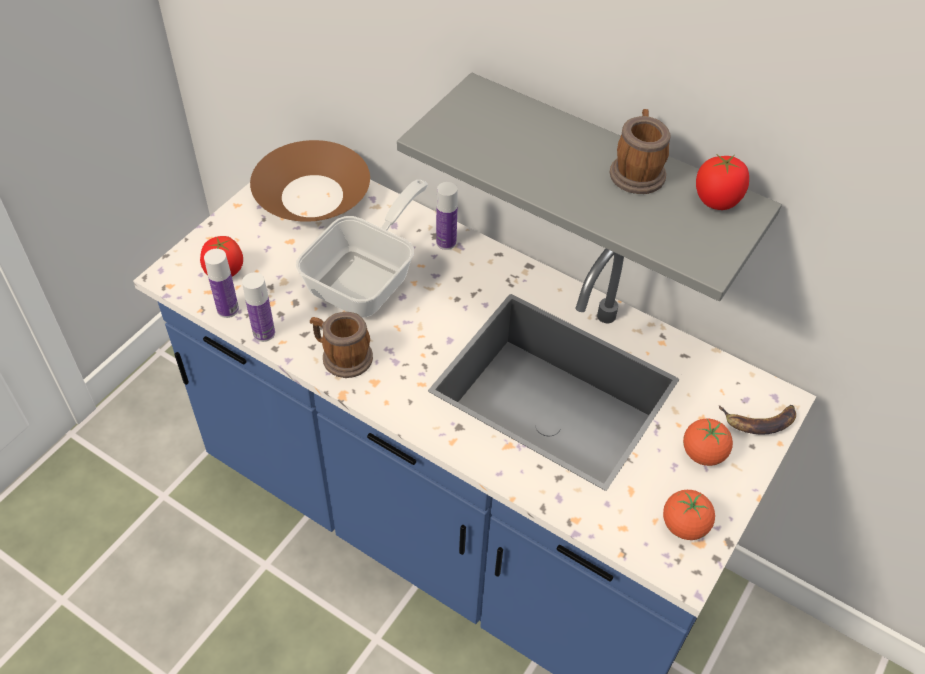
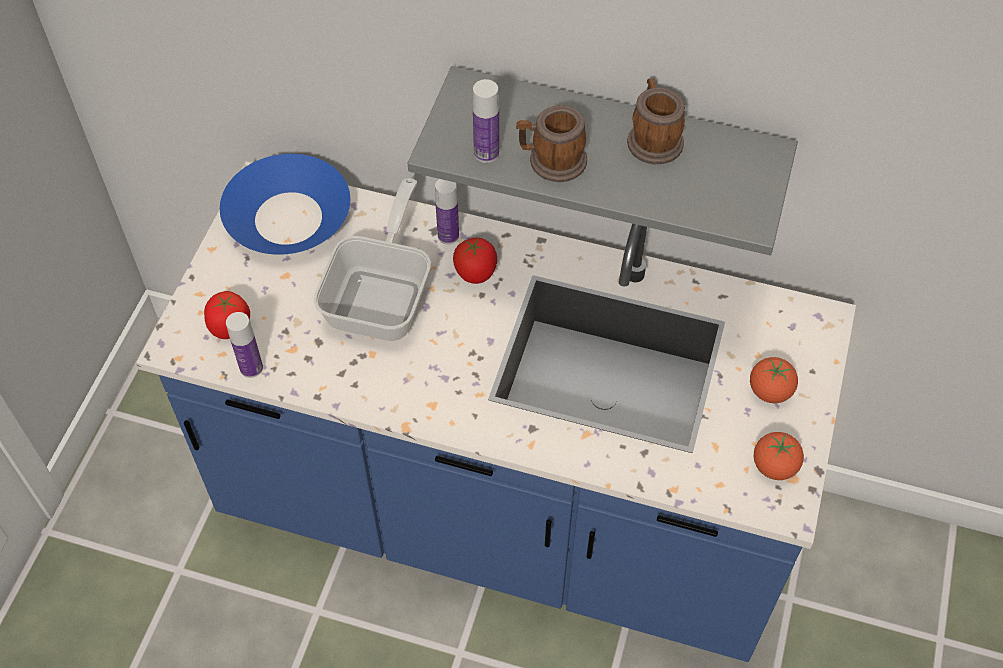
camera: 15 degrees left, 5 degrees up
(264, 333) = (299, 383): bottle -> bottle (486, 153)
(313, 195) = (289, 217): brown bowl -> blue bowl
(342, 356) = (389, 387): mug -> mug (551, 161)
(717, 201) = (738, 152): tomato -> tomato (476, 273)
(759, 421) = (811, 344): banana -> none

